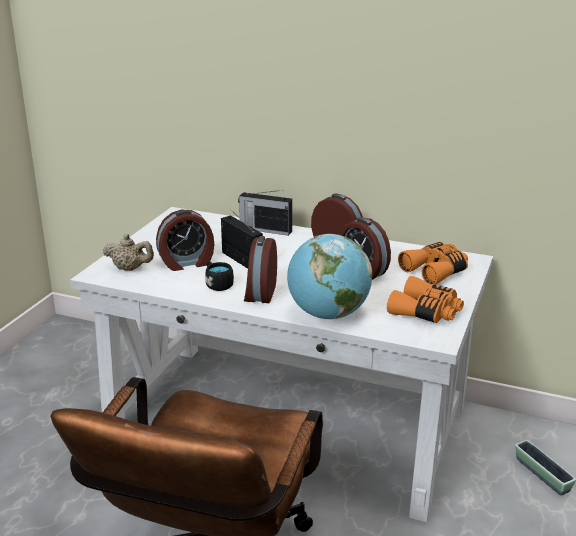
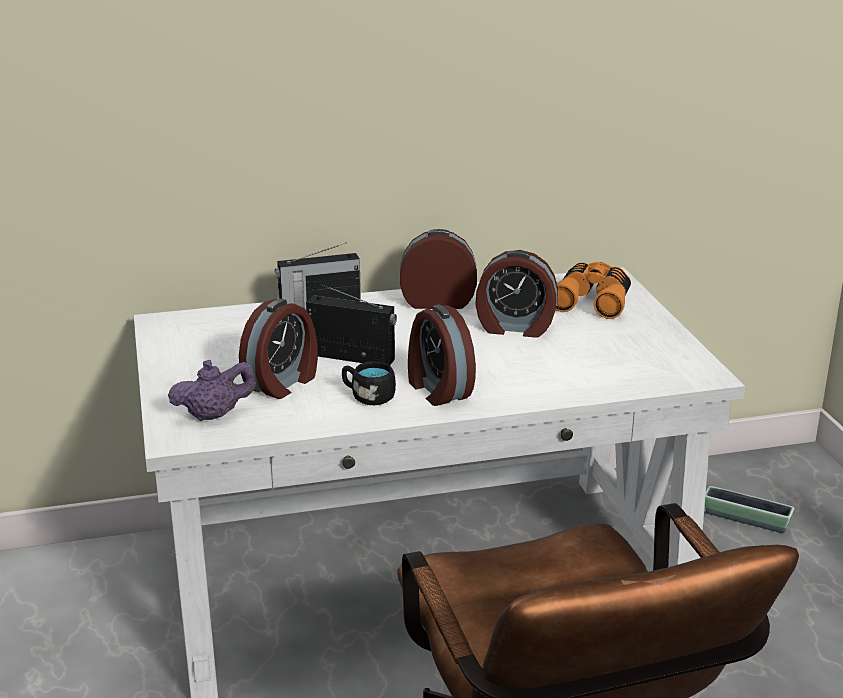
camera: 35 degrees left, 0 degrees up
(130, 269) = (214, 415): beige teapot -> purple teapot
(328, 314) = (555, 388): globe -> none
(426, 312) = (650, 350): orange binoculars -> none

